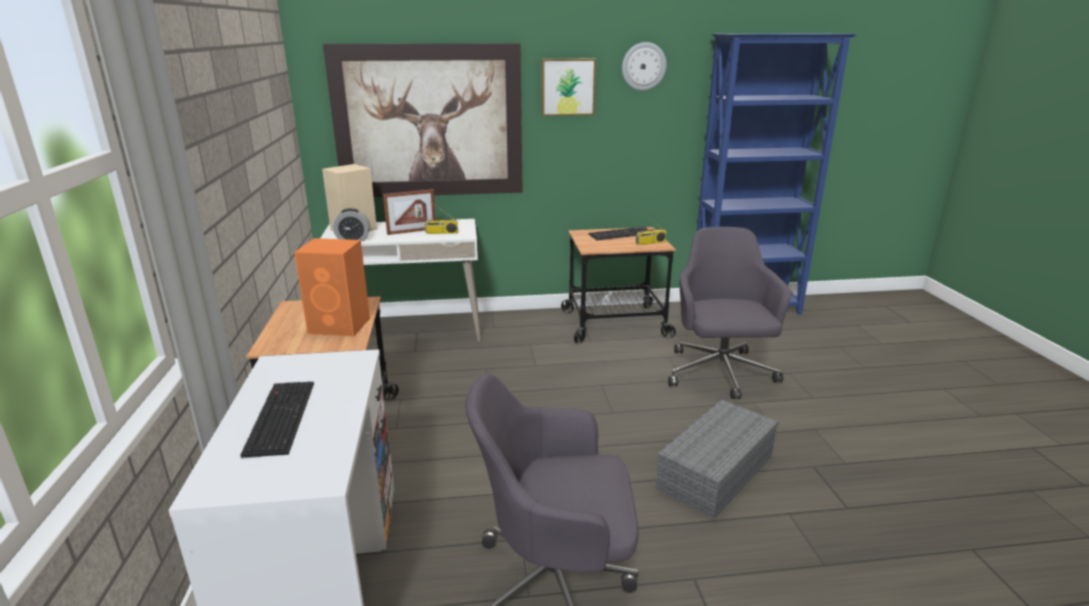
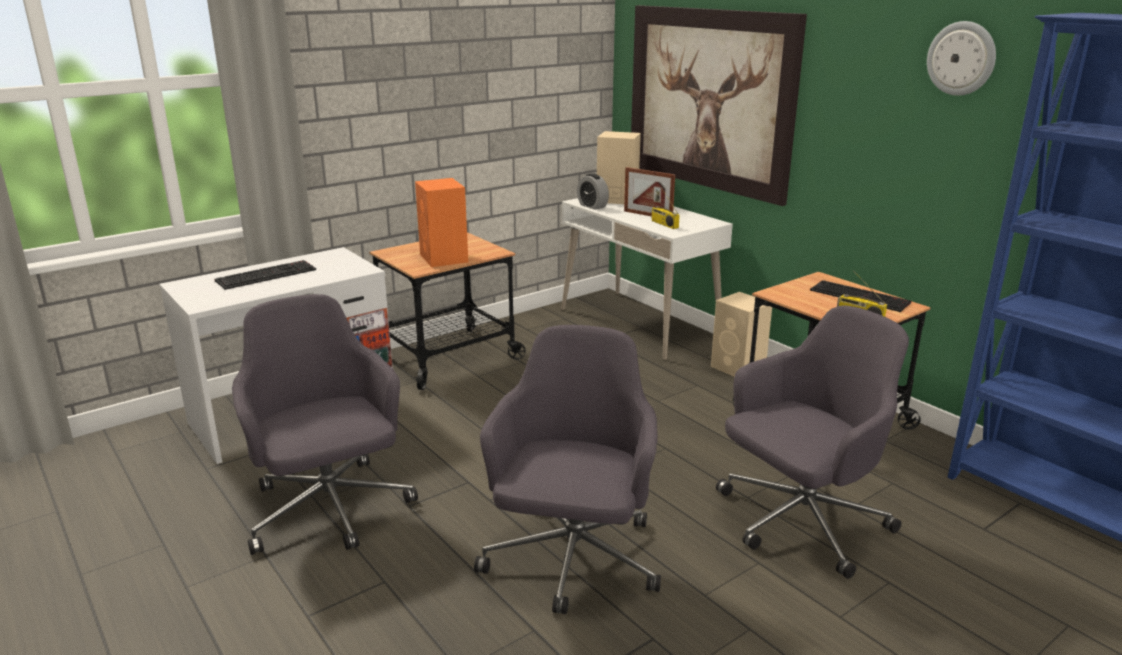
camera: 60 degrees right, 0 degrees up
(525, 323) = (739, 368): none -> beige speaker
(567, 87) = (854, 77): picture -> none
(715, 470) = (572, 560): grey storage box -> grey office chair

